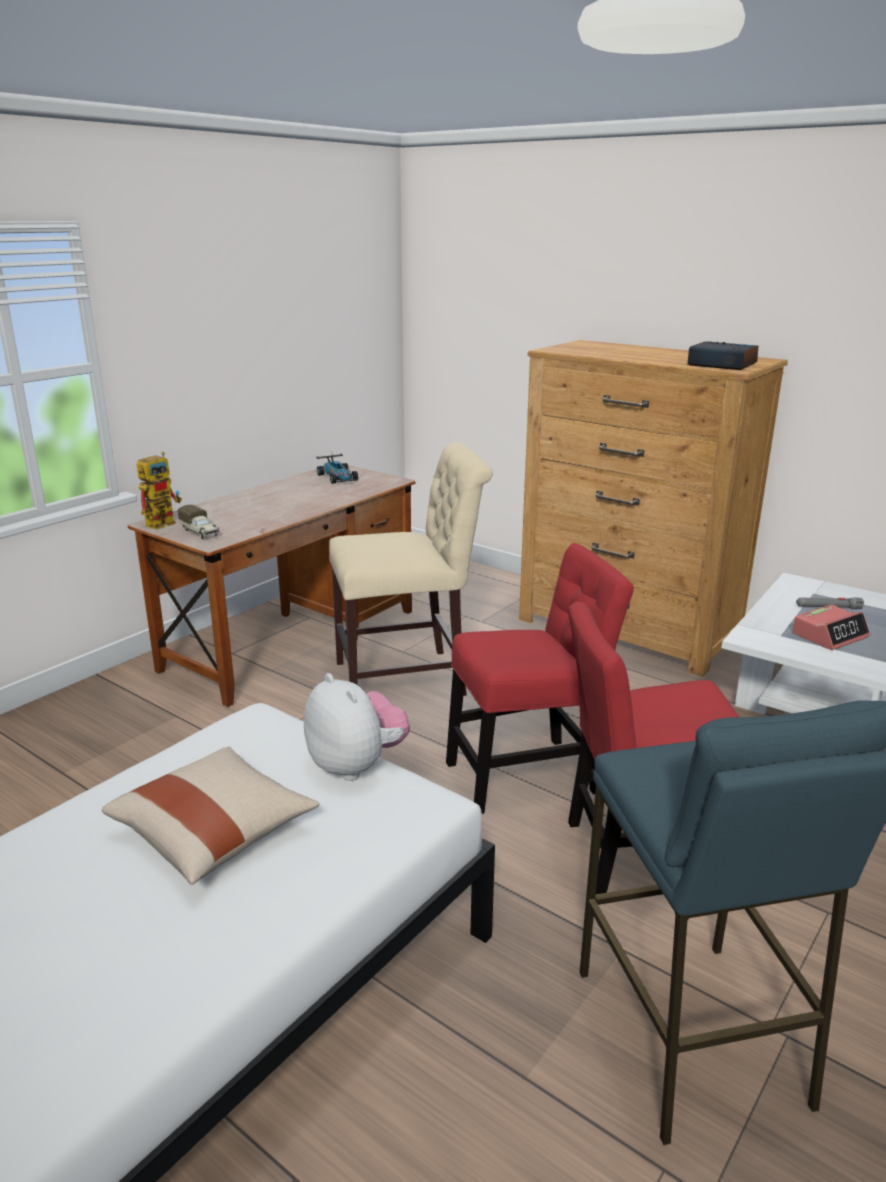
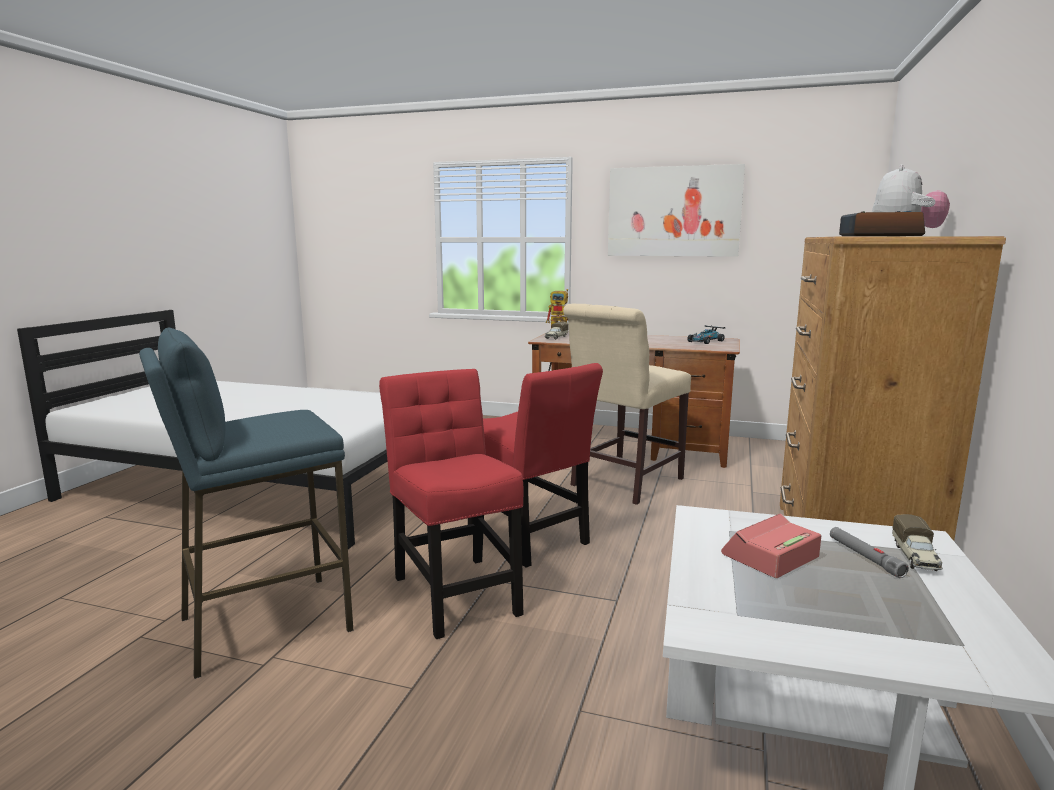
camera: 70 degrees right, 10 degrees down
(215, 834) = (298, 407): beige pillow -> none
(229, 307) = (673, 212): none -> picture
(356, 765) = (363, 417): plush toy -> plush toy (904, 236)
(408, 678) = (622, 483): beige chair -> beige chair turned 75 degrees clockwise
(828, 594) = (915, 558): none -> toy truck
(830, 635) = (770, 556): alarm clock -> alarm clock turned 105 degrees clockwise

